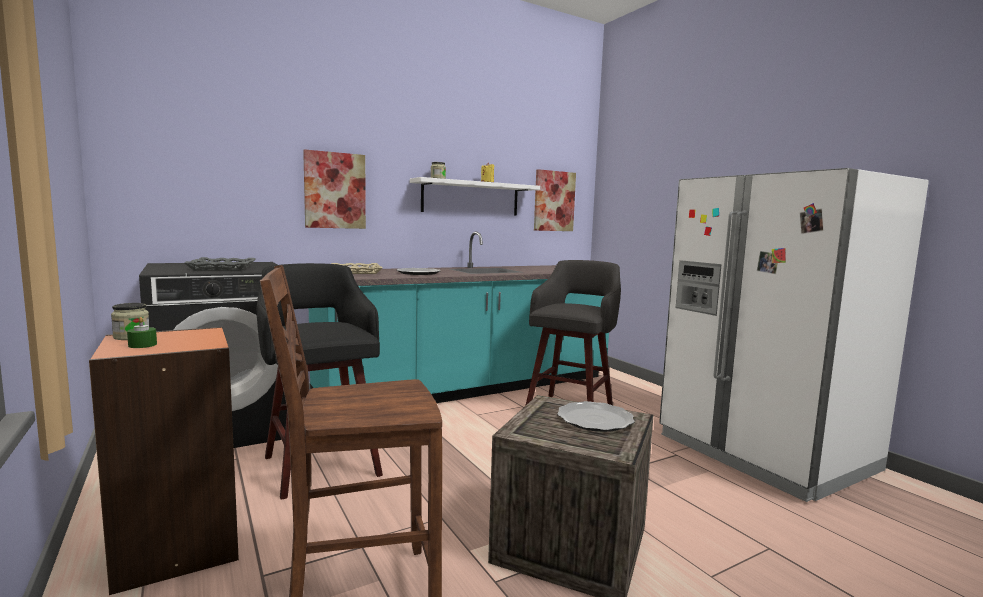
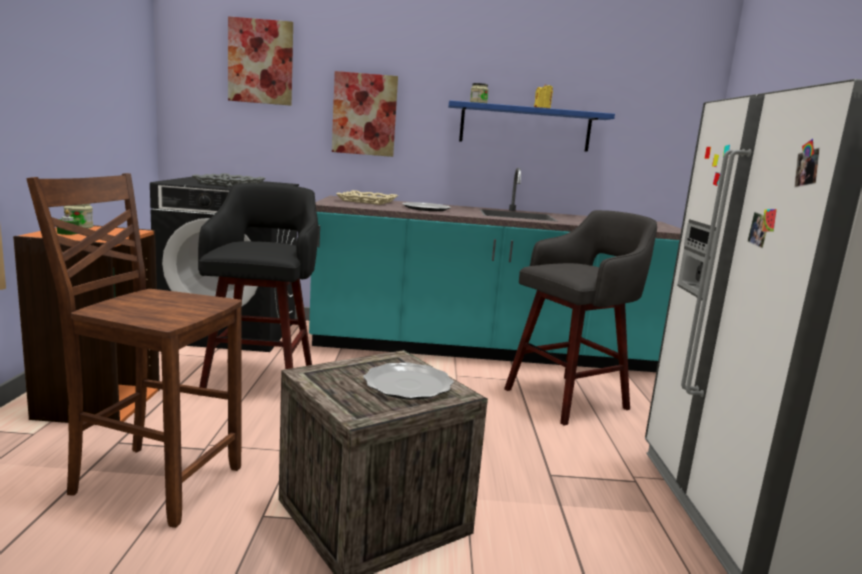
camera: 30 degrees right, 5 degrees up
(471, 198) = (525, 127): white shelf -> blue shelf
(554, 201) = (649, 135): picture -> picture (260, 62)

